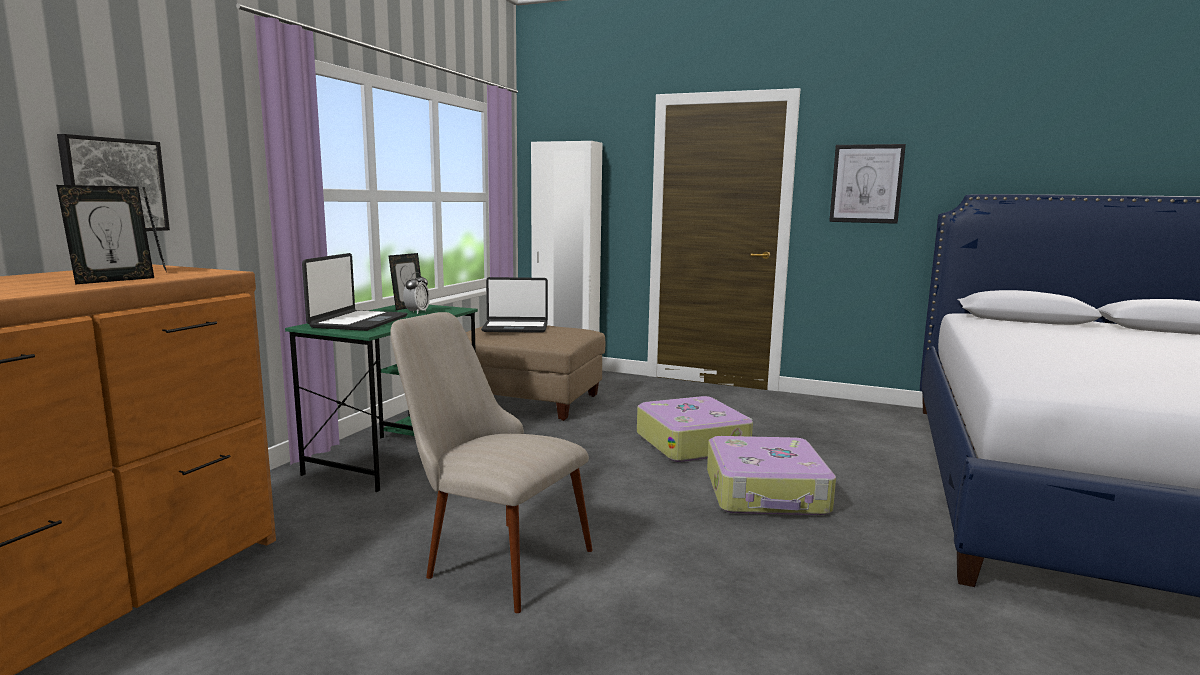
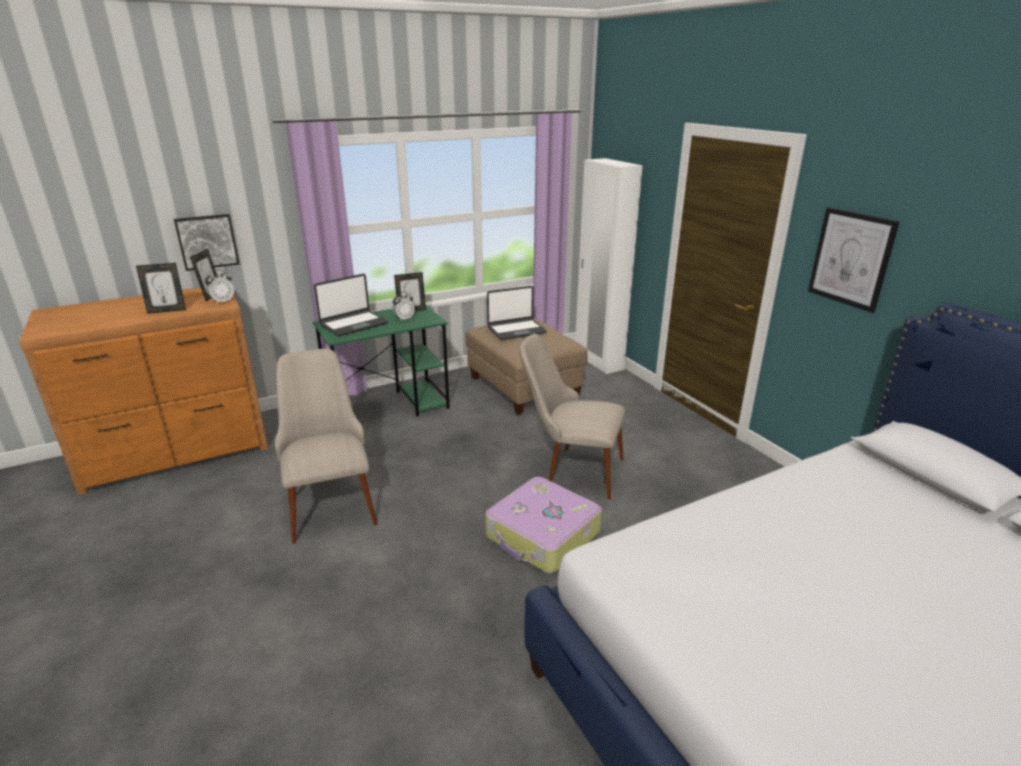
camera: 40 degrees right, 15 degrees up
(203, 271) = (222, 301): none -> alarm clock
(515, 328) = (516, 330): laptop -> laptop turned 60 degrees counterclockwise
(692, 442) = (571, 469): suitcase -> beige chair

